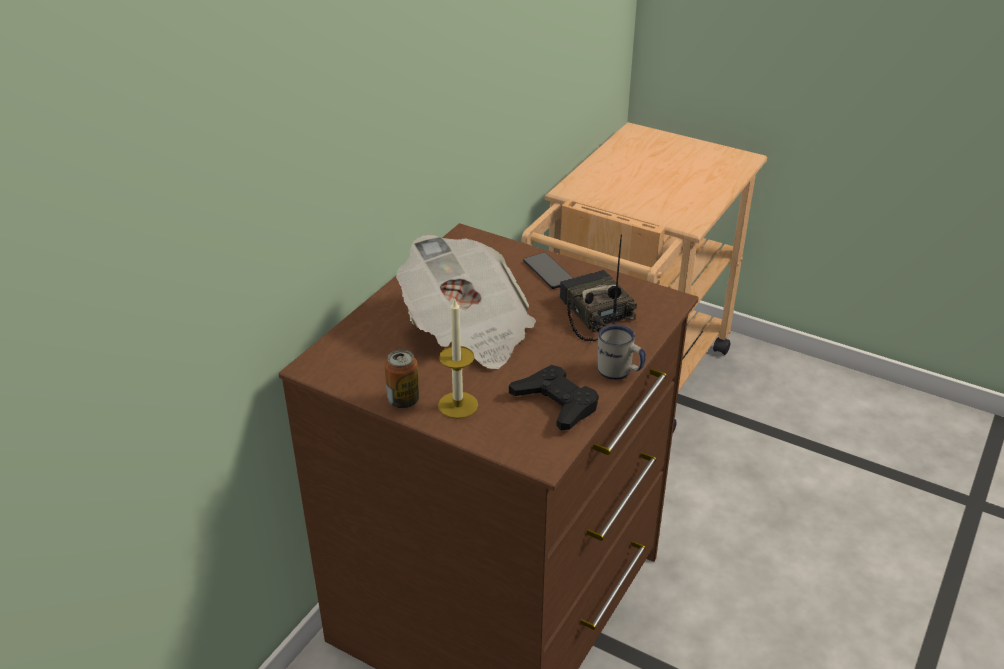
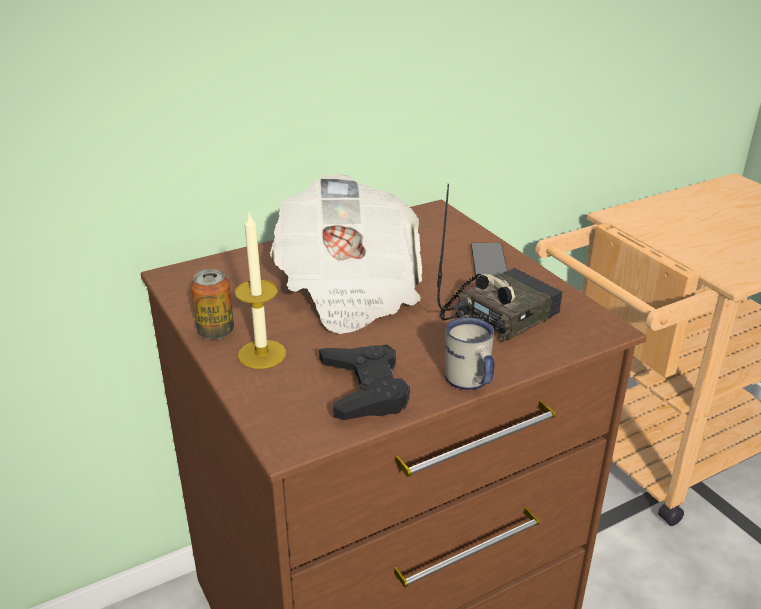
camera: 30 degrees right, 5 degrees down
(593, 313) = (499, 314): radio -> radio turned 45 degrees clockwise

